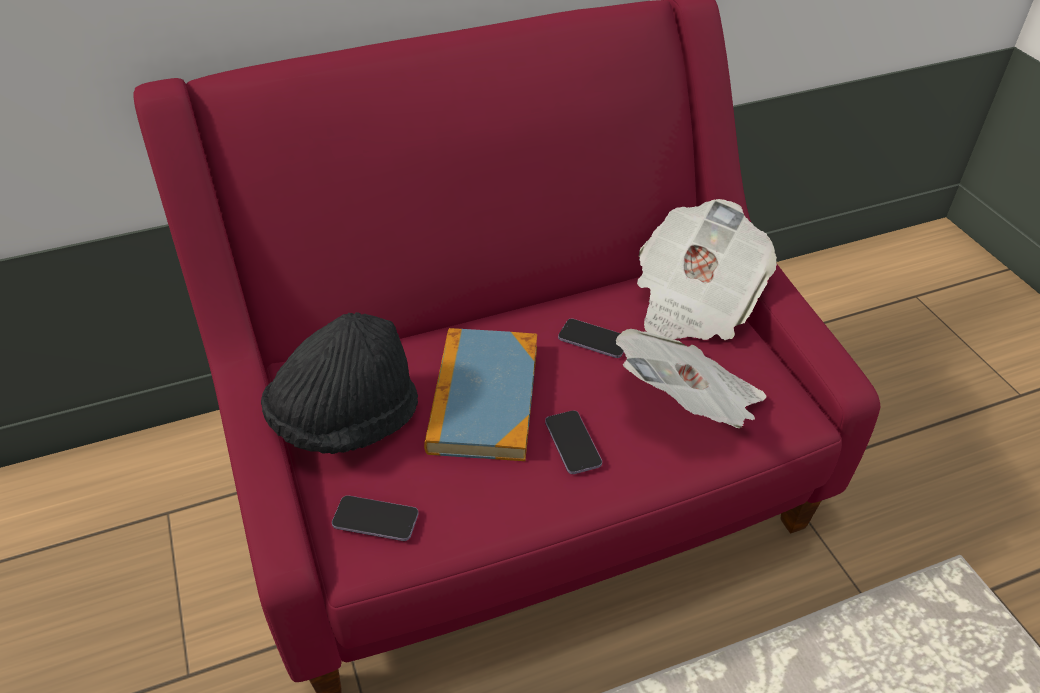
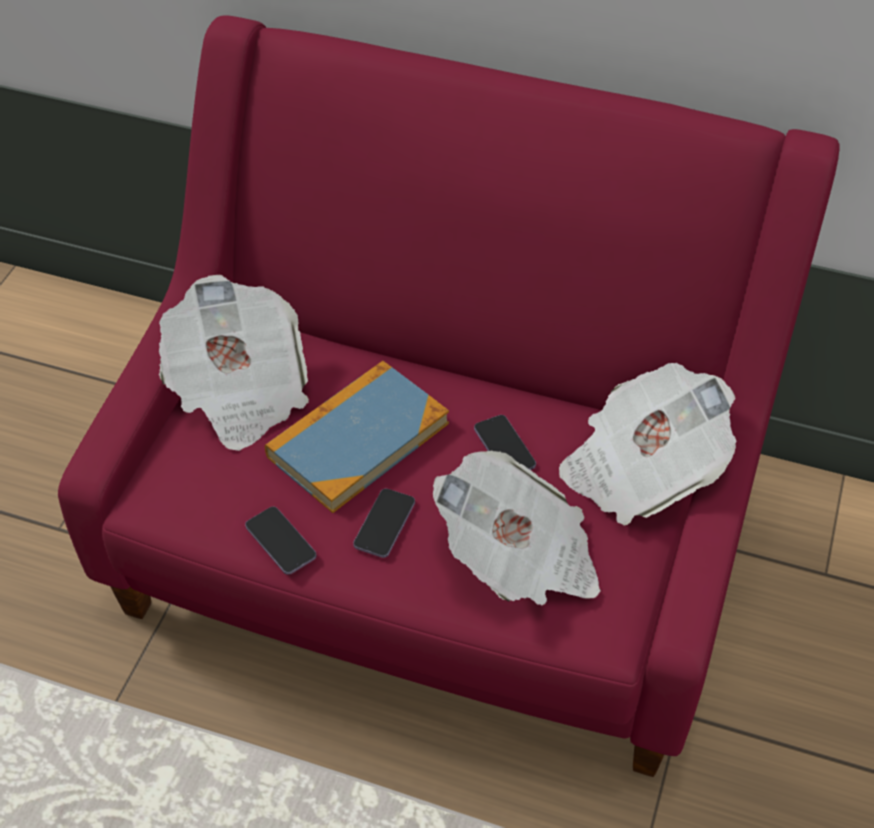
camera: 40 degrees right, 5 degrees up
(346, 420) = (239, 390): black hat -> newspaper
(375, 520) = (182, 483): phone -> phone (280, 542)

